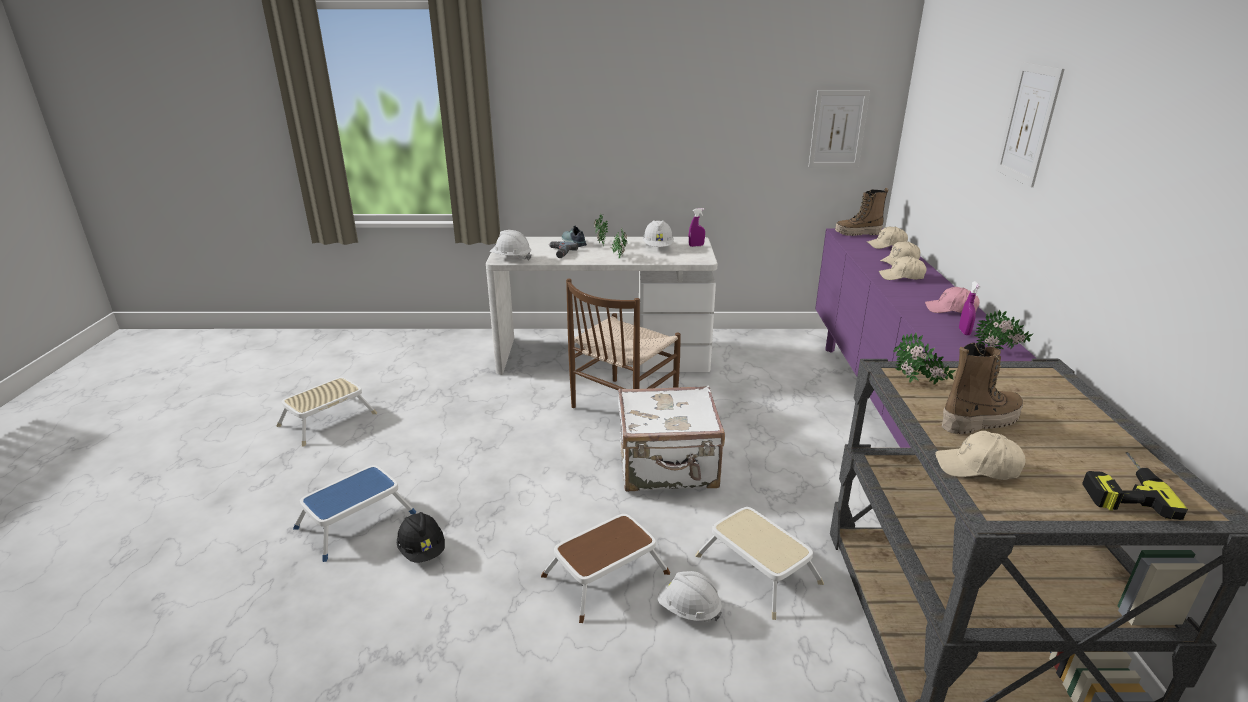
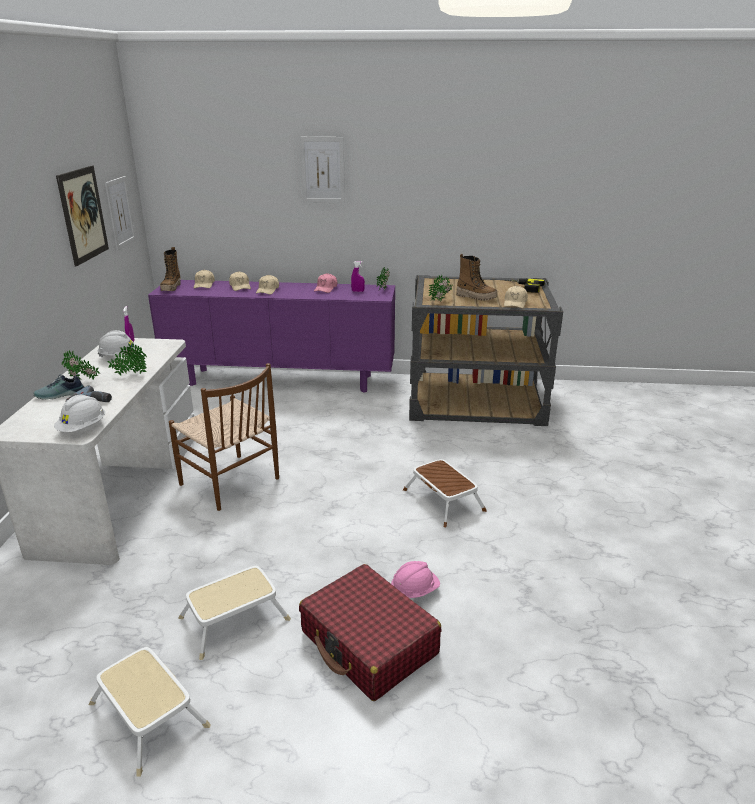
camera: 85 degrees left, 0 degrees up
(355, 520) = (369, 643): blue step ladder -> red suitcase
(422, 550) = (414, 591): black hard hat -> pink hard hat
(668, 467) = (329, 467): white suitcase -> none
(688, 609) = (472, 472): white hard hat -> none
(755, 114) = (83, 215): none -> picture
(758, 569) = (438, 446): beige step ladder -> beige step ladder (234, 618)
(979, 421) = (476, 297): boot -> boot turned 135 degrees clockwise

